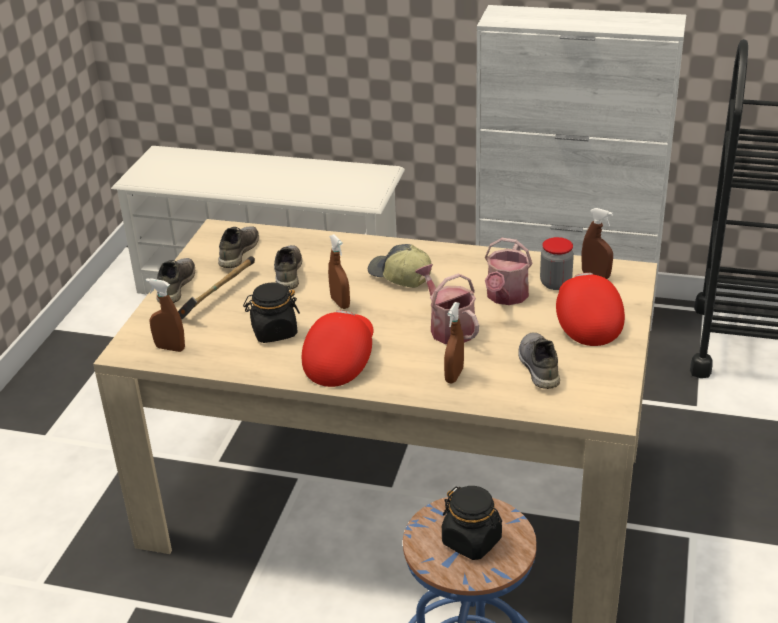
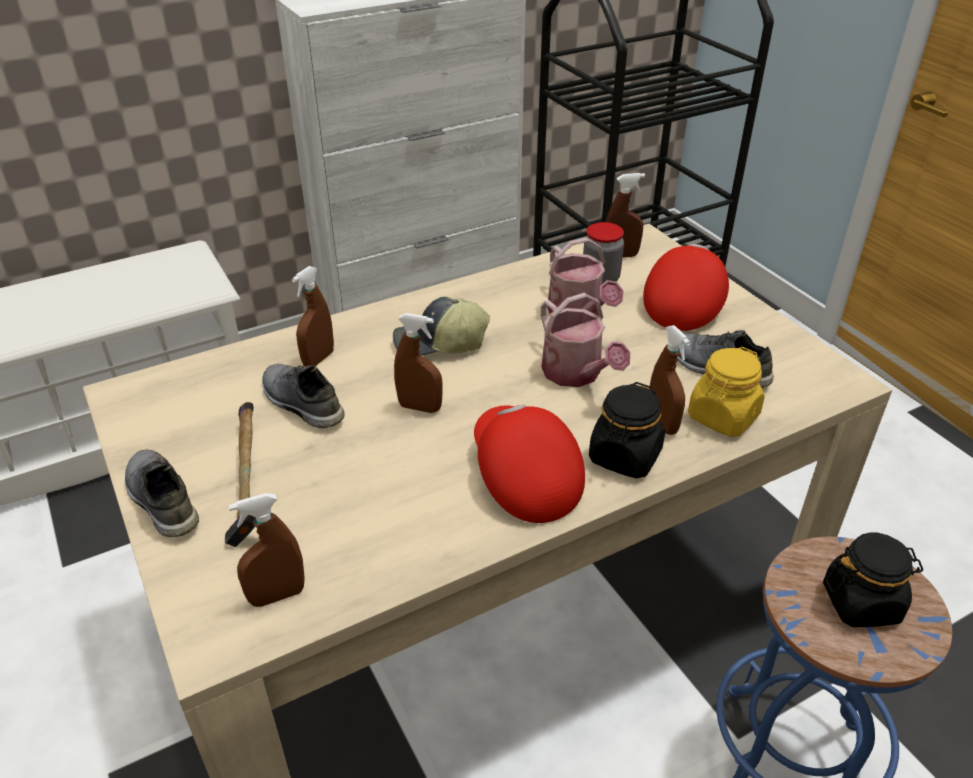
camera: 45 degrees left, 5 degrees up
(238, 252) = (193, 409): grey shoe -> none
(274, 332) = (392, 487): black jar -> black jar (625, 456)
(326, 255) = (318, 359): none -> brown spray bottle
(448, 328) = (576, 374): watering can -> watering can turned 135 degrees counterclockwise
(495, 391) = (722, 417): none -> yellow jar
(586, 322) = (683, 303): red cap -> red cap turned 75 degrees clockwise

